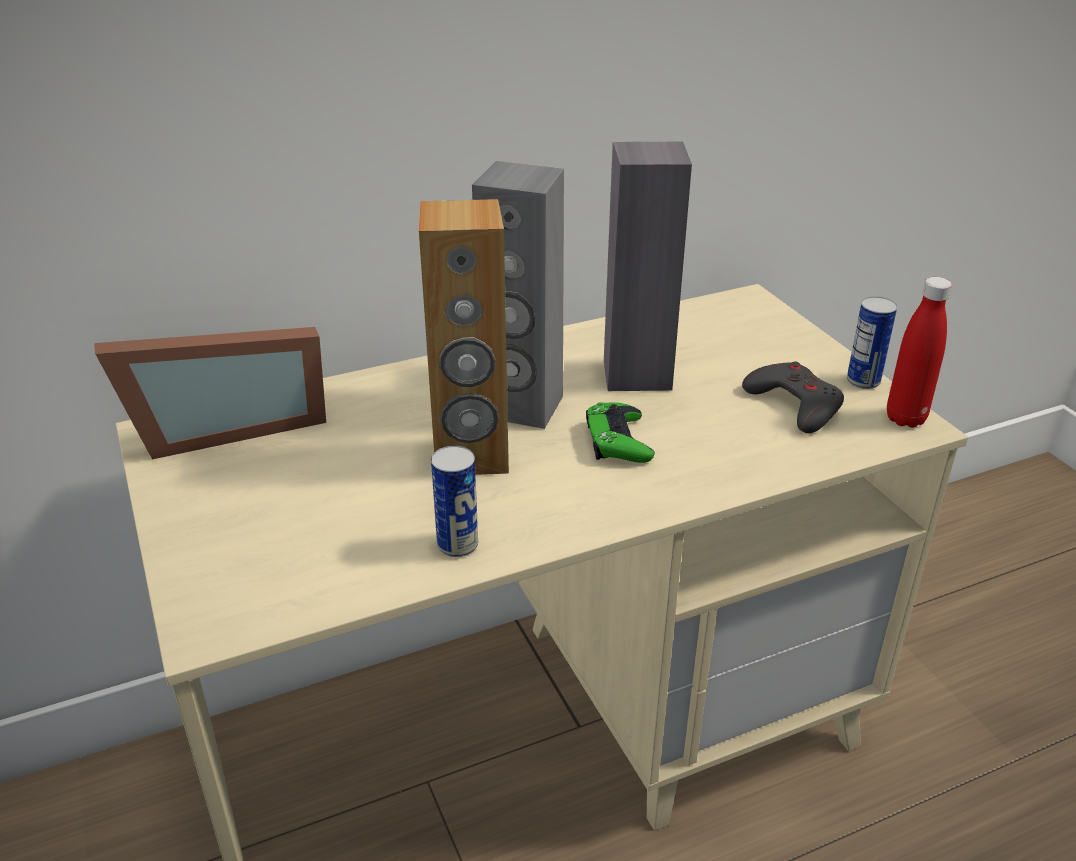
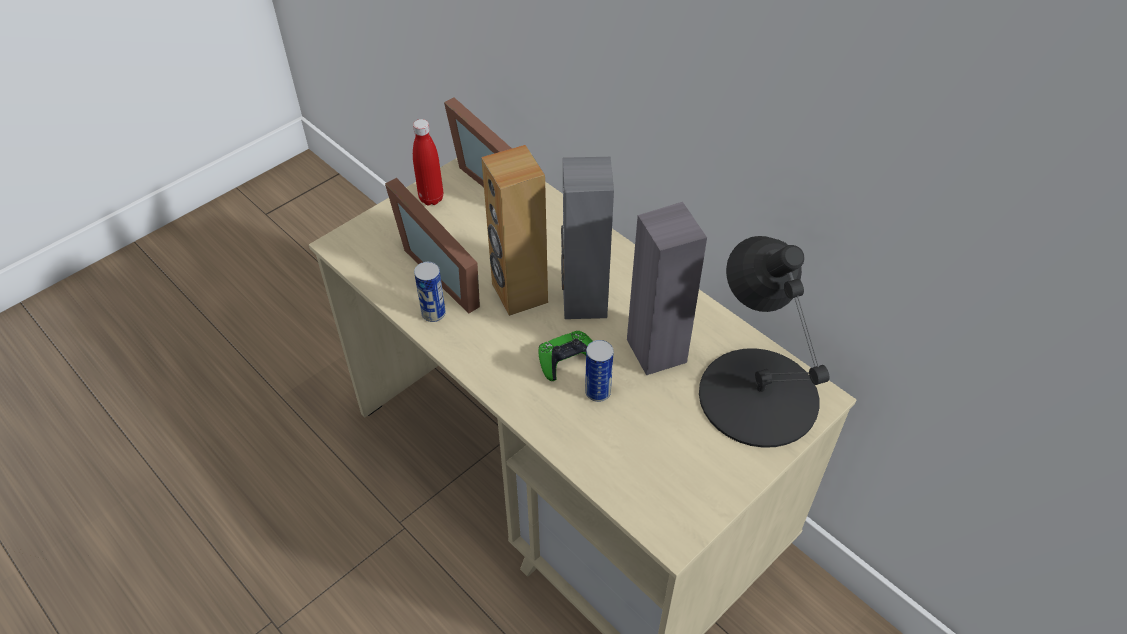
camera: 70 degrees right, 15 degrees up
(370, 513) = (447, 269): none -> picture frame
(732, 330) = (758, 395): none -> black table lamp
(794, 404) = (665, 452): grey game controller -> none
(863, 381) = (724, 494): can -> can (598, 392)
(905, 418) = (680, 528): red bottle -> red bottle (431, 198)

